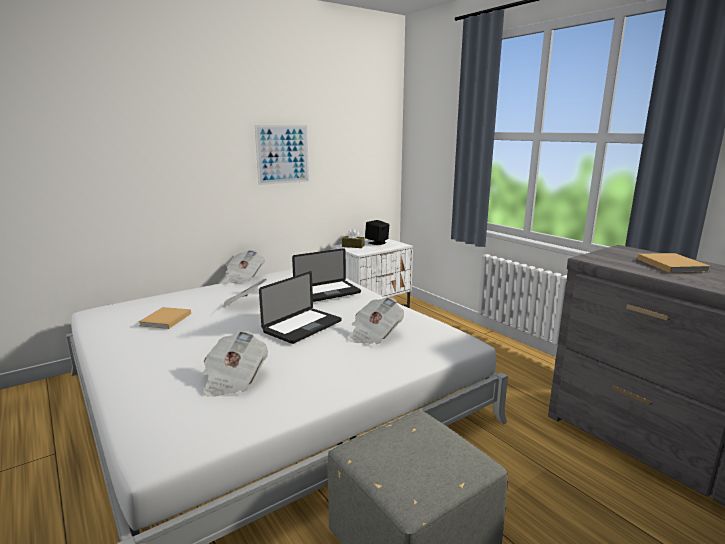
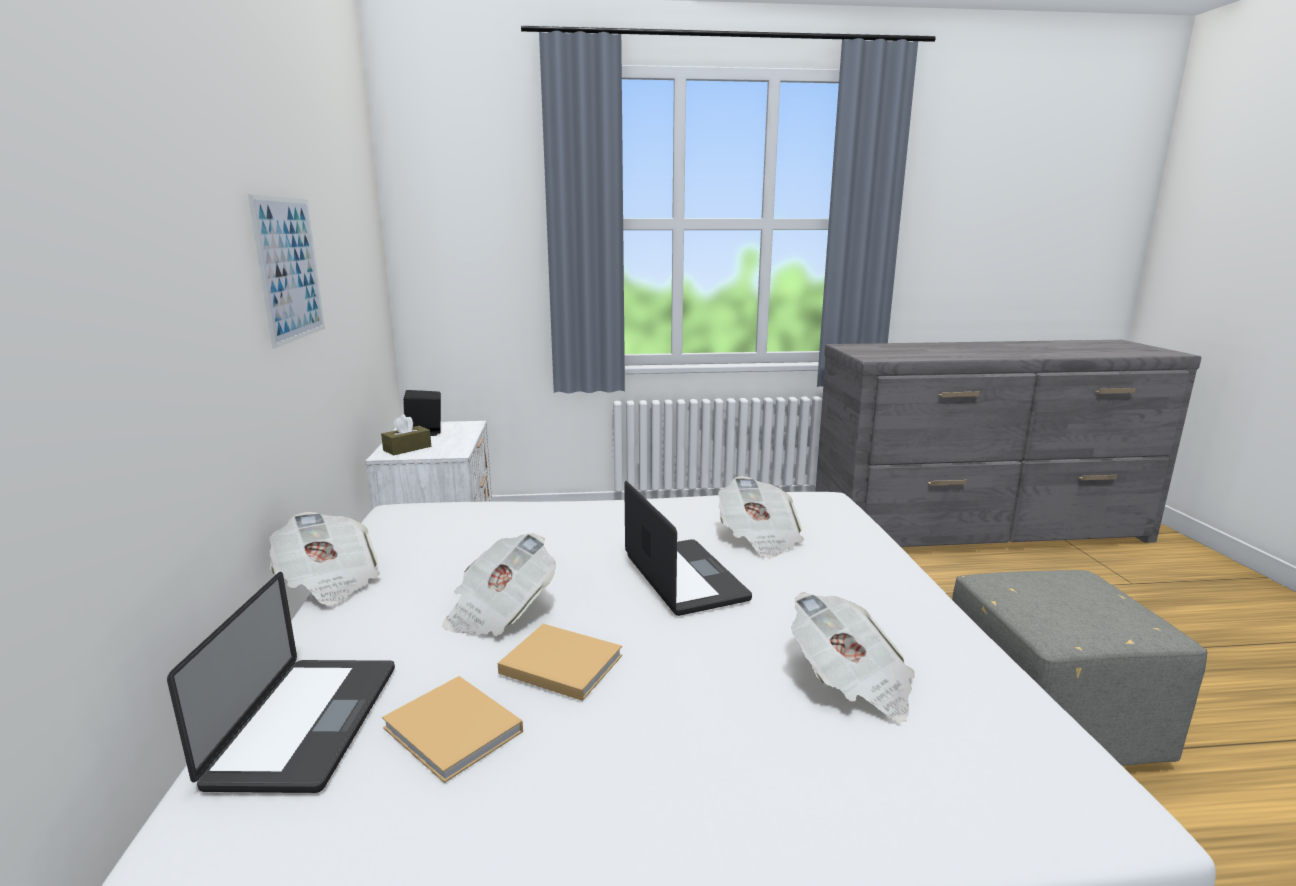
camera: 60 degrees left, 0 degrees up
(327, 292) = (553, 527): laptop -> laptop (306, 724)
(670, 265) = (914, 349): beige book -> beige book (558, 663)

